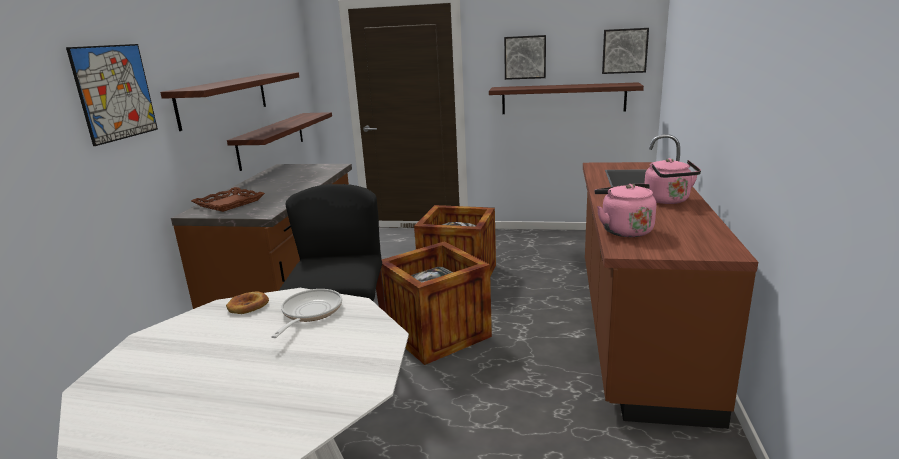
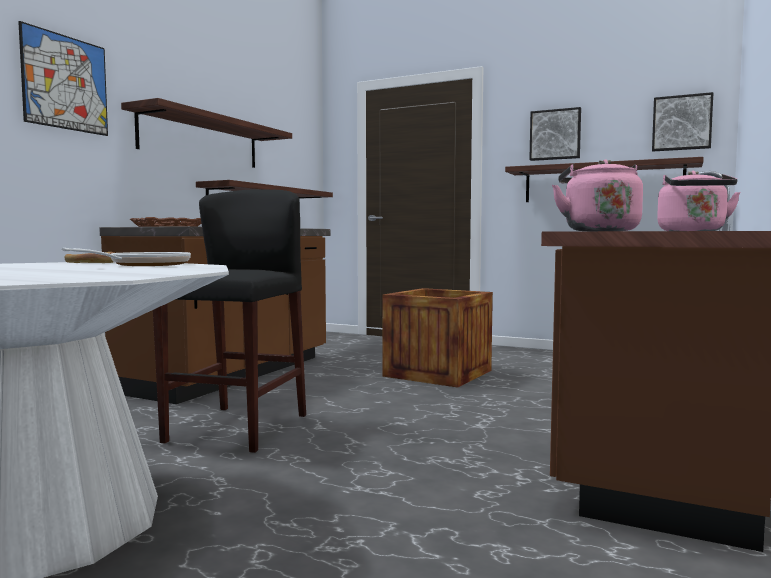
camera: 15 degrees right, 15 degrees down
(437, 333) = (373, 410): crate -> none

